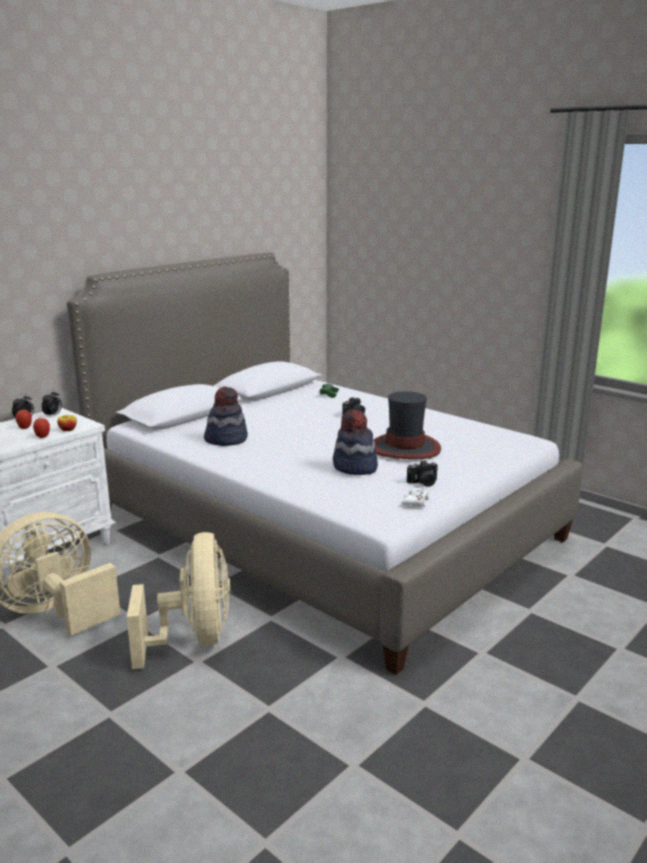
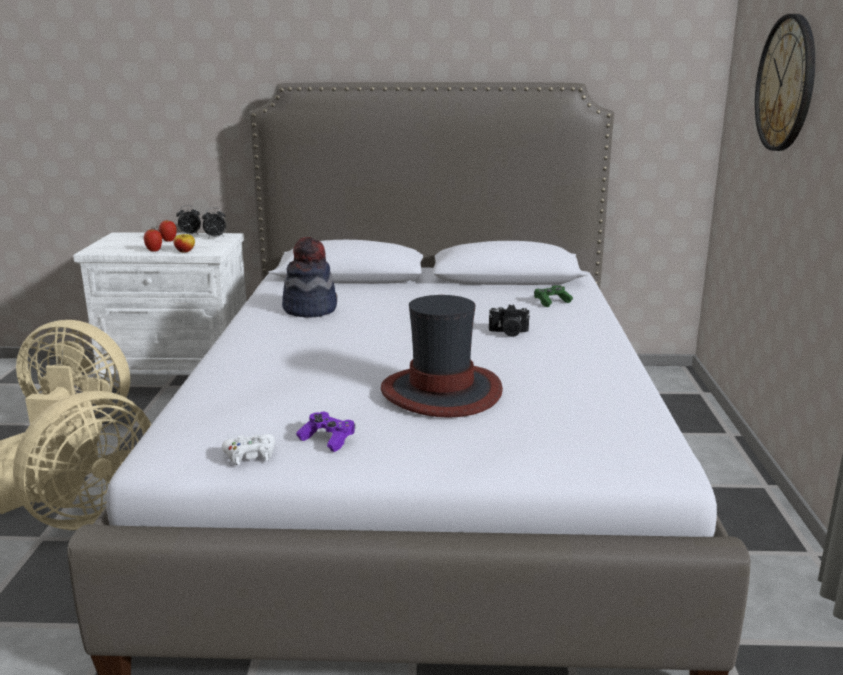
camera: 50 degrees right, 0 degrees up
(354, 467) = (312, 385): hat -> none
(406, 246) = (786, 83): none -> wall clock
(423, 483) = (327, 440): camera -> purple game controller

